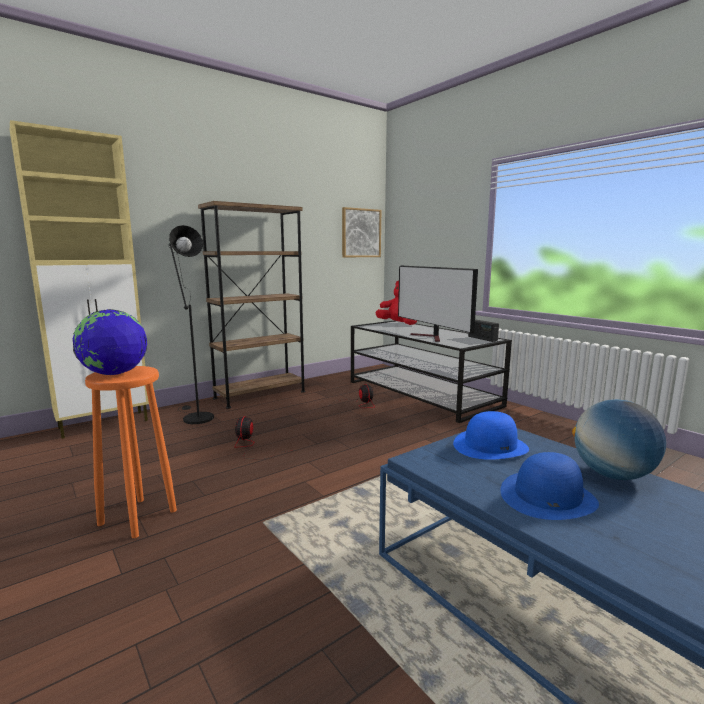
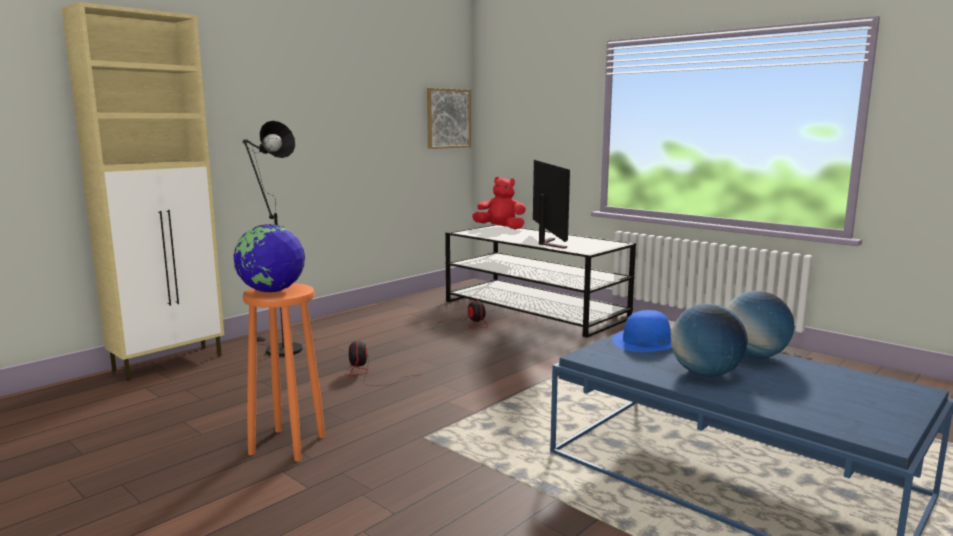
camera: 10 degrees left, 0 degrees up
(260, 395) = (343, 320): brown bookcase -> none
(431, 337) = (548, 243): television -> television turned 150 degrees counterclockwise
(482, 338) = (604, 243): radio -> none
(547, 497) = (705, 374): blue hat -> globe

